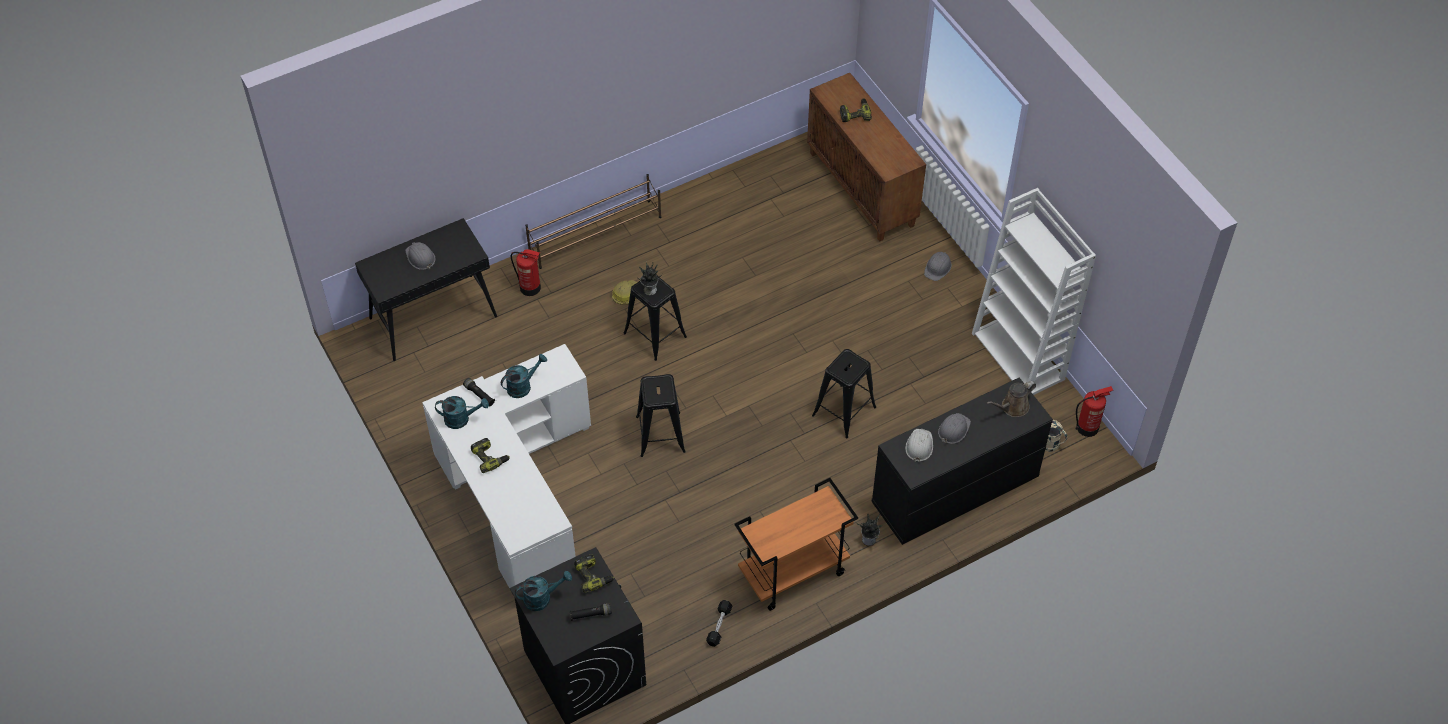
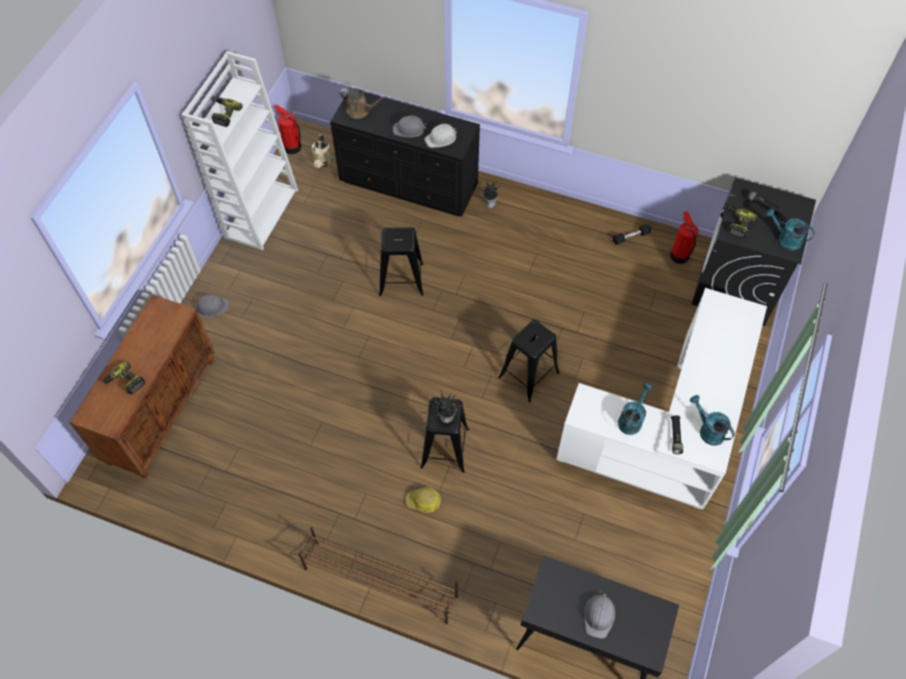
camera: 130 degrees left, 5 degrees up
(490, 457) = (715, 382): power drill -> power drill (224, 114)
(523, 386) = (631, 419): turquoise watering can -> turquoise watering can turned 105 degrees clockwise
(530, 288) = (484, 585): fire extinguisher -> fire extinguisher (679, 255)
(792, 573) = (555, 225): orange cart -> none

